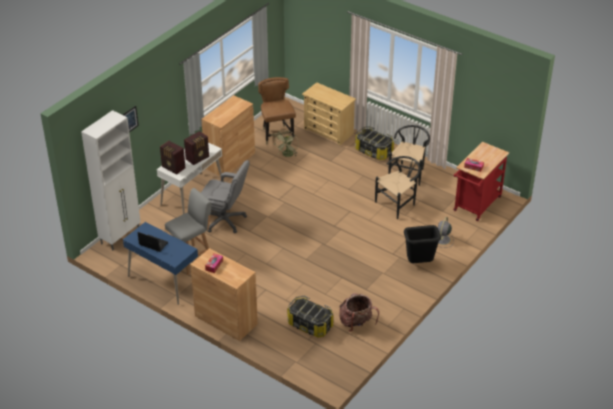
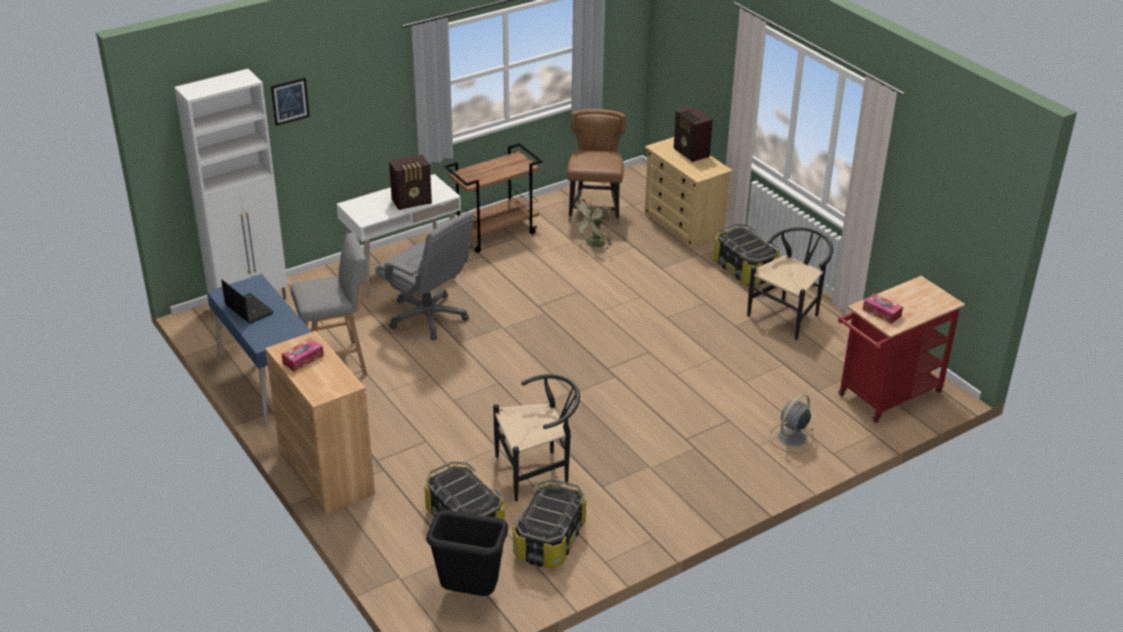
camera: 20 degrees right, 5 degrees down
(173, 168) = (364, 207): radio -> radio (691, 153)
(230, 161) = (495, 233): brown cabinet -> brown cart
(356, 323) = (550, 540): backpack -> storage box
(398, 203) = (742, 360): black chair -> black chair (538, 471)
(419, 263) = (726, 467): black trash can -> black trash can (469, 593)

